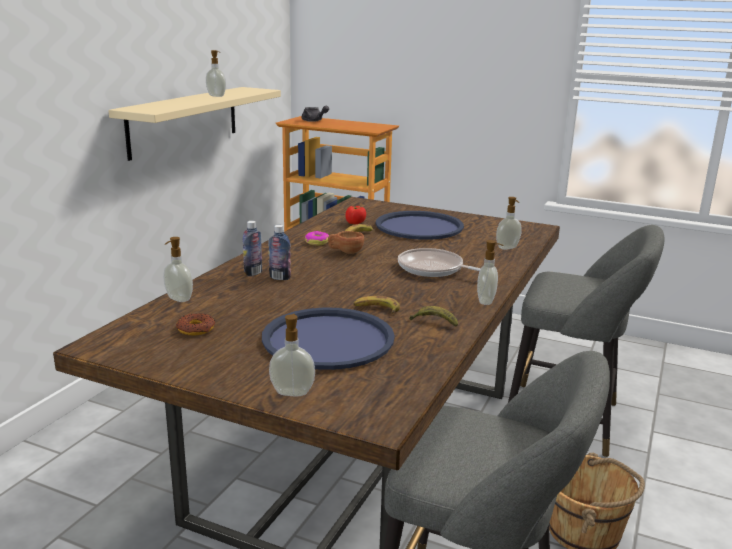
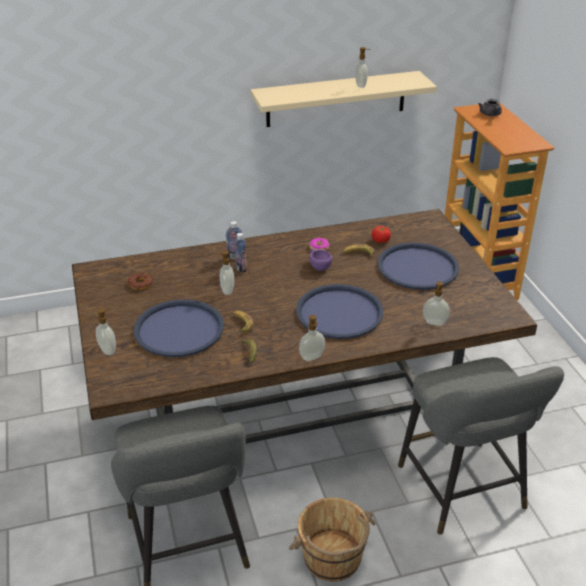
camera: 50 degrees right, 15 degrees up
(178, 299) = (167, 257): soap dispenser -> soap dispenser (226, 290)
(345, 252) = (318, 266): brown cup -> purple cup
(434, 269) = (339, 312): frying pan -> blue tray

